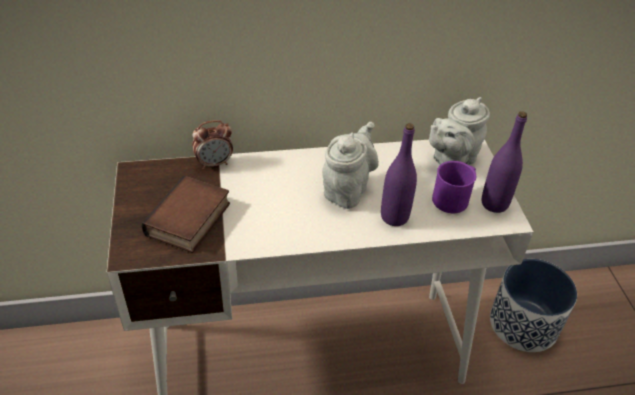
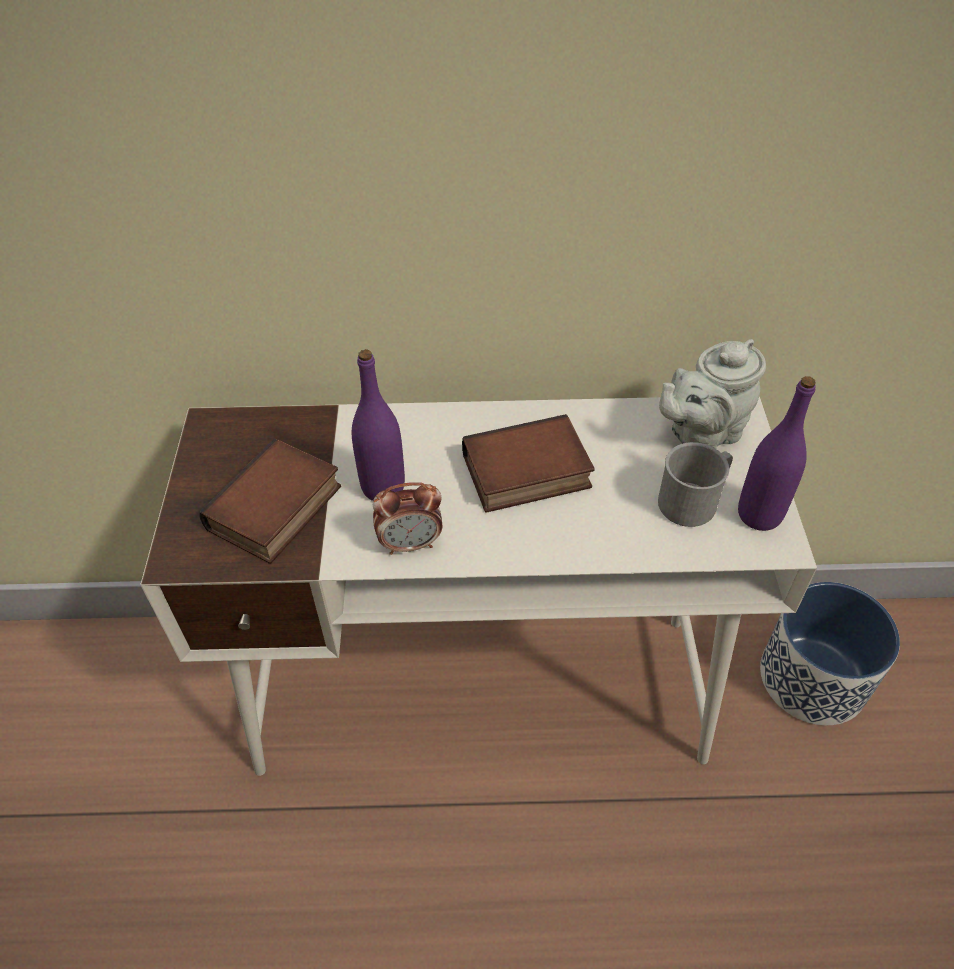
camera: 10 degrees right, 5 degrees up
(214, 163) = (330, 418): alarm clock -> alarm clock (410, 544)
(347, 189) = (525, 474): grey teapot -> book
(394, 217) = (592, 526): purple bottle -> purple bottle (383, 487)
(454, 197) = (694, 500): purple mug -> grey mug

